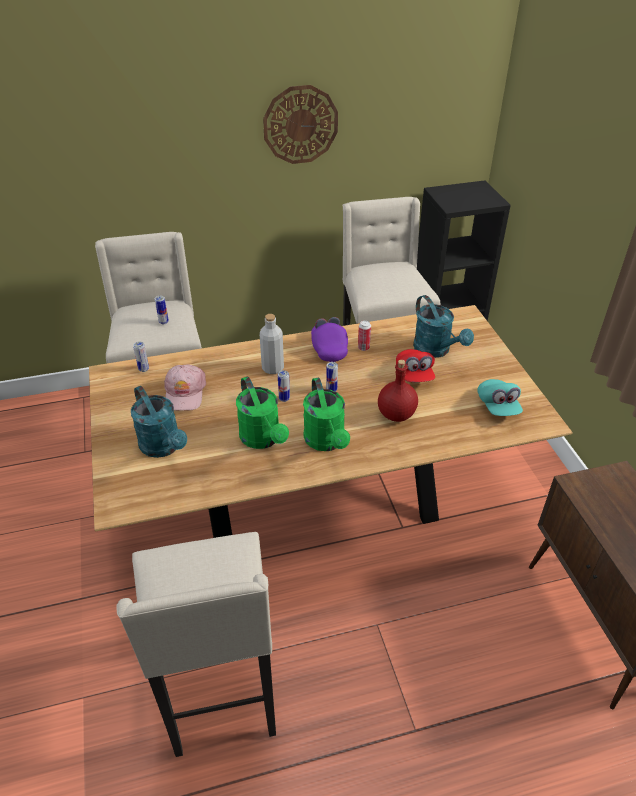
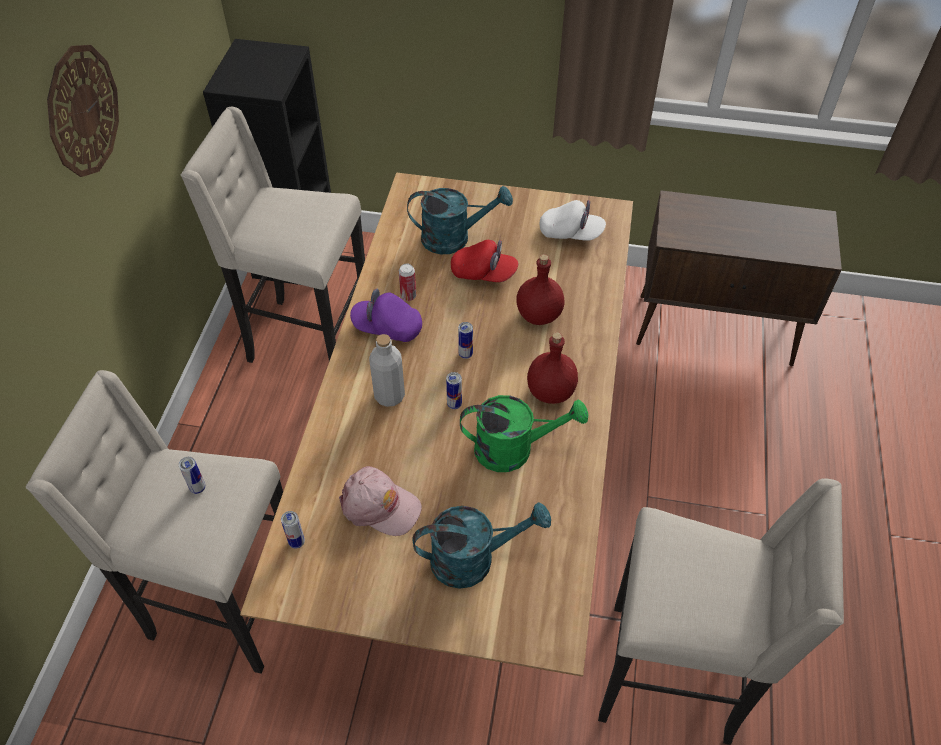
camera: 65 degrees left, 10 degrees up
(327, 442) = (550, 391): green watering can -> red bottle
(498, 406) = (571, 233): turquoise cap -> white cap

